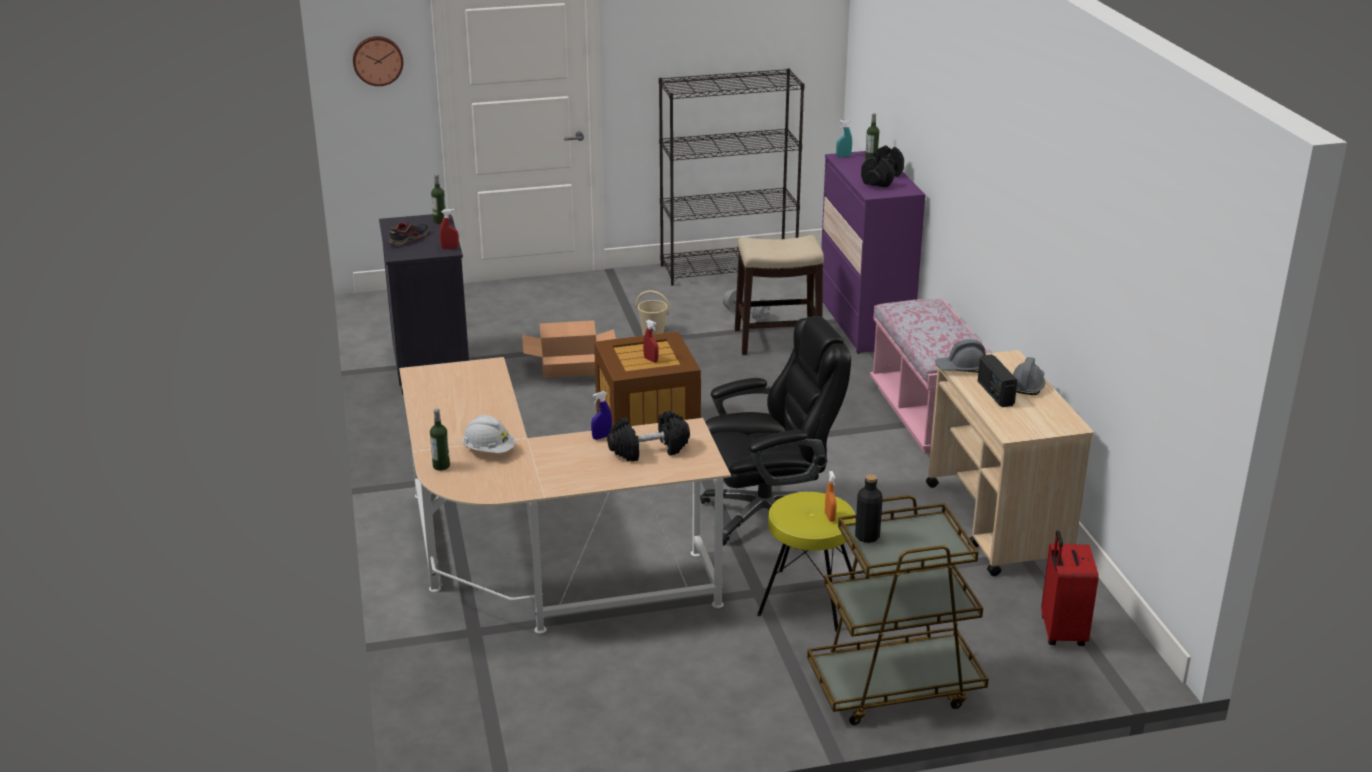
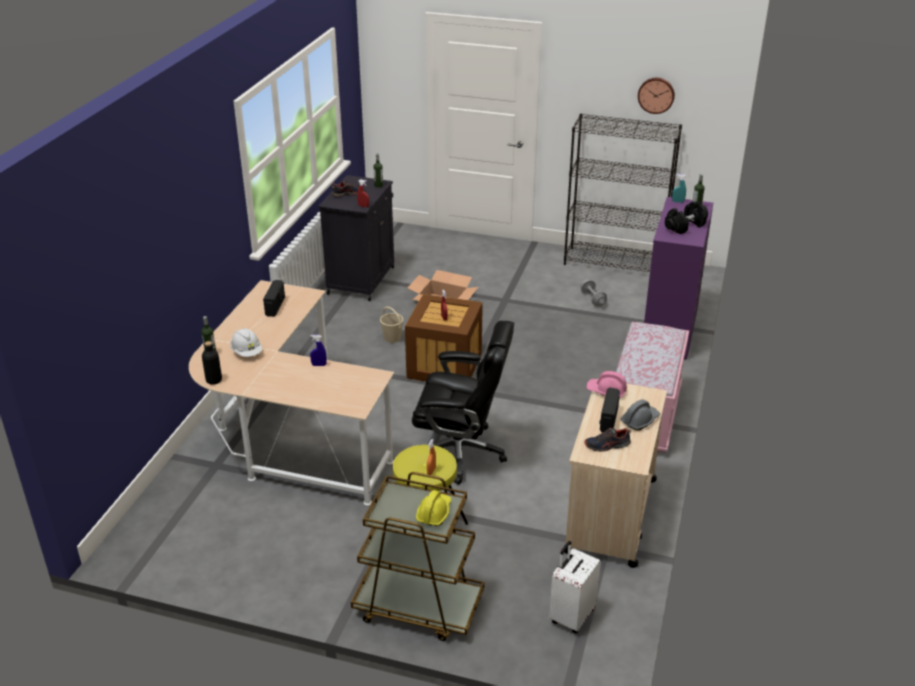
camera: 30 degrees right, 5 degrees up
(378, 60) = (388, 67): wall clock -> wall clock (656, 95)
(460, 391) = (275, 306): none -> radio
(648, 450) = (335, 384): black dumbbell -> none
(652, 332) = (517, 295): beige bucket -> beige bucket (392, 338)
(778, 340) = (596, 325): stool -> none
(867, 537) = (395, 496): black bottle -> black bottle (214, 380)
(929, 537) = (434, 513): none -> yellow hard hat
(961, 368) = (606, 391): grey hard hat -> pink hard hat
(1023, 418) = (607, 445): none -> shoe
(1061, 632) = (571, 616): red suitcase -> white suitcase

